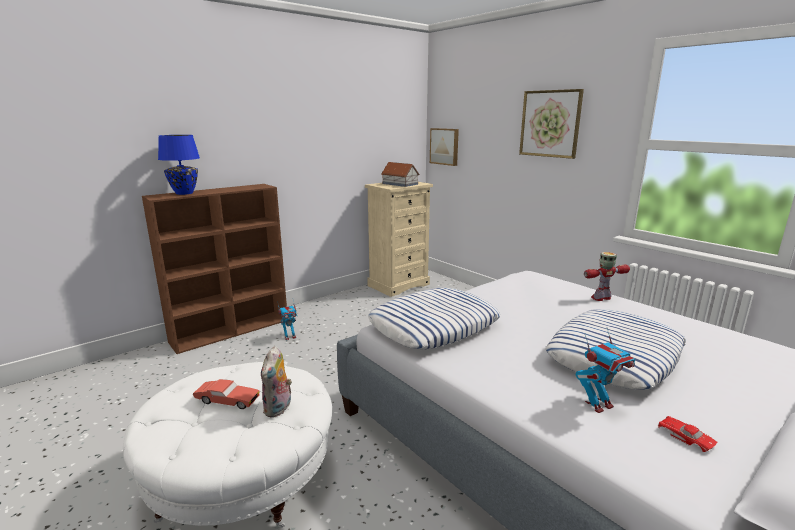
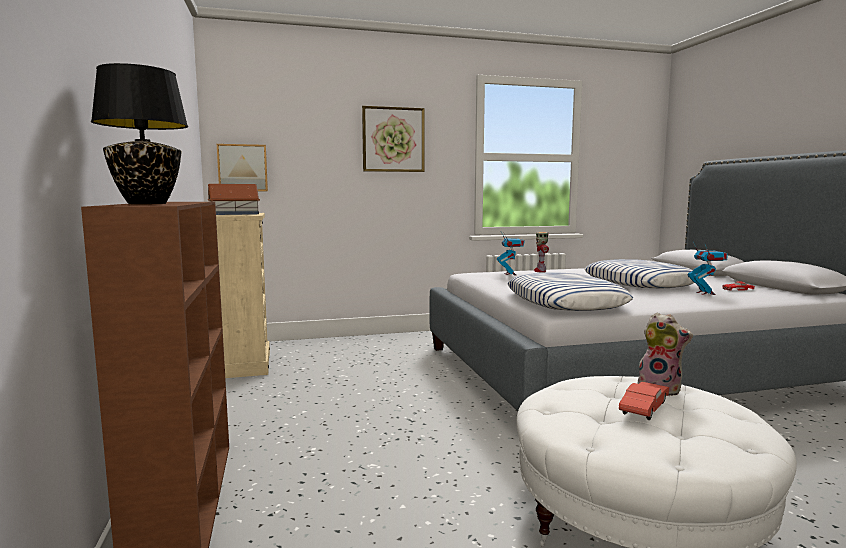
camera: 65 degrees left, 10 degrees down
(184, 193) = (148, 203): blue table lamp -> black table lamp
(290, 337) = (293, 452): toy robot -> toy robot (510, 274)

